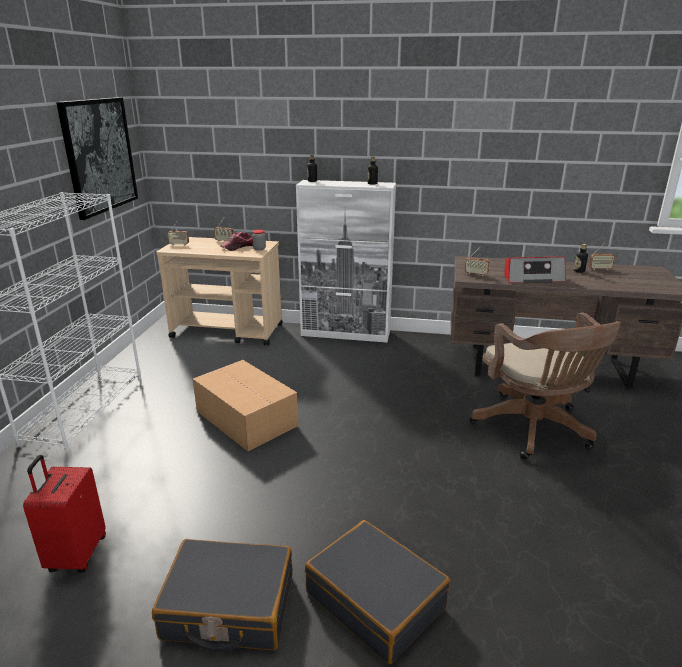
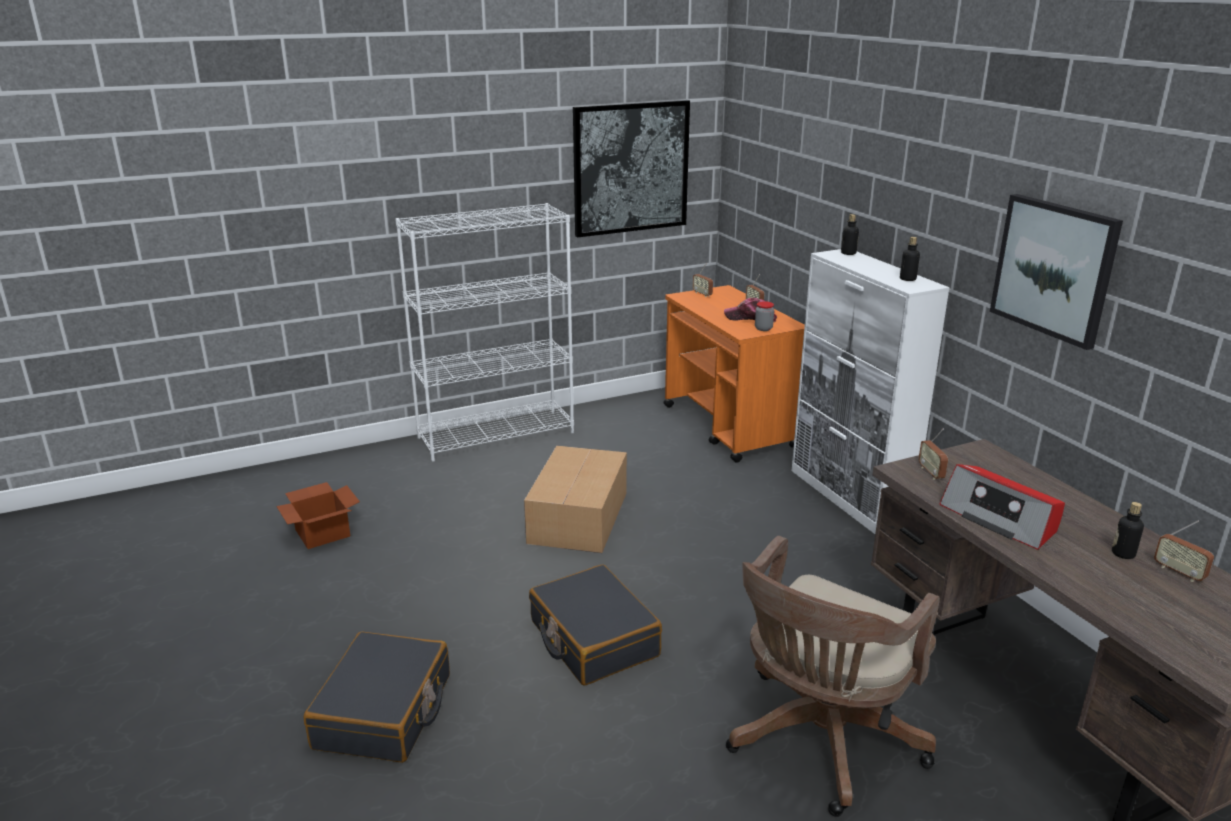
camera: 55 degrees right, 0 degrees up
(76, 555) = (323, 532): red suitcase -> cardboard box
(228, 331) = (728, 427): beige cart -> orange cart
(228, 607) = (319, 631): black suitcase -> black suitcase (593, 639)
(468, 153) = (1054, 269): none -> picture

